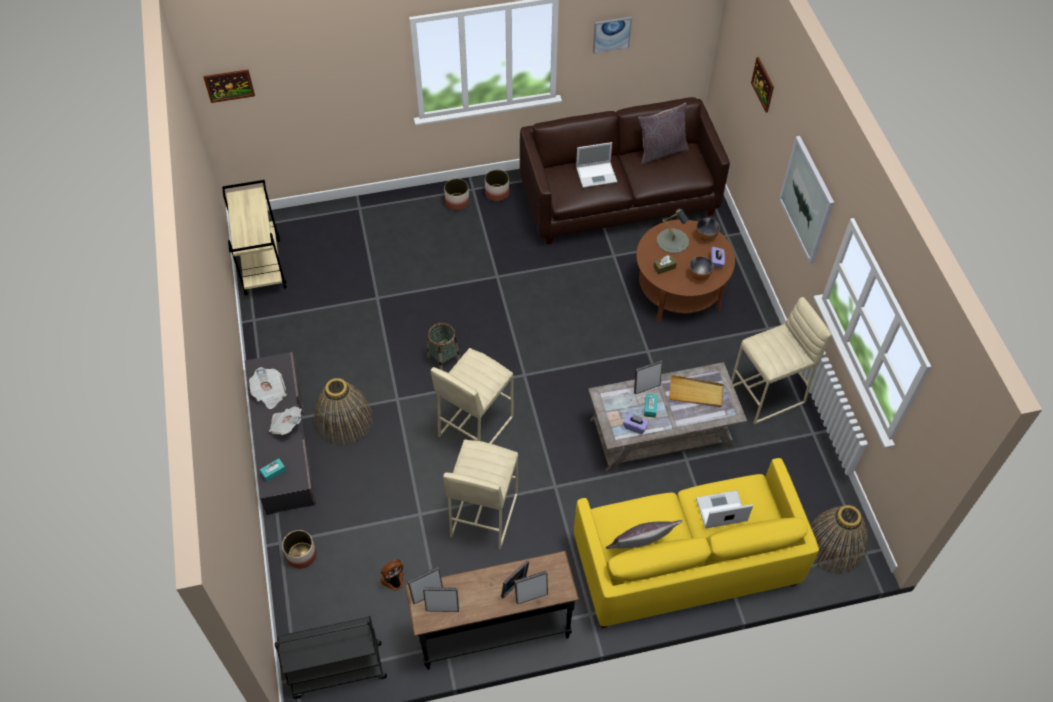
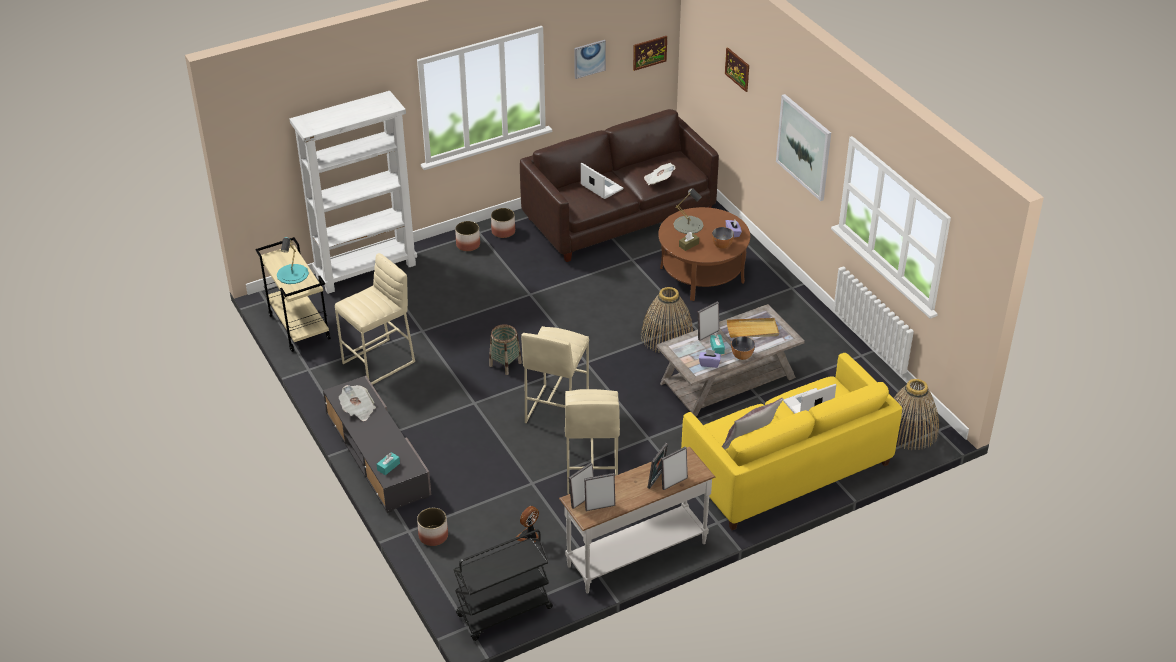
camera: 15 degrees left, 15 degrees down
(229, 85) = (259, 145): picture -> picture (649, 52)
(249, 223) = (292, 274): none -> turquoise table lamp
(286, 425) = (385, 430): newspaper -> newspaper (658, 181)
(344, 420) = (430, 428): basket -> basket (667, 336)
(349, 211) = (366, 270): none -> white bookcase
(493, 631) = (636, 553): black console table -> white console table
(597, 174) = (601, 187): laptop -> laptop turned 105 degrees counterclockwise
(661, 151) = (652, 161): grey pillow -> none
(705, 237) = (716, 217): bowl -> bowl (742, 356)
(768, 395) = (811, 335): beige stool -> beige stool (379, 362)

